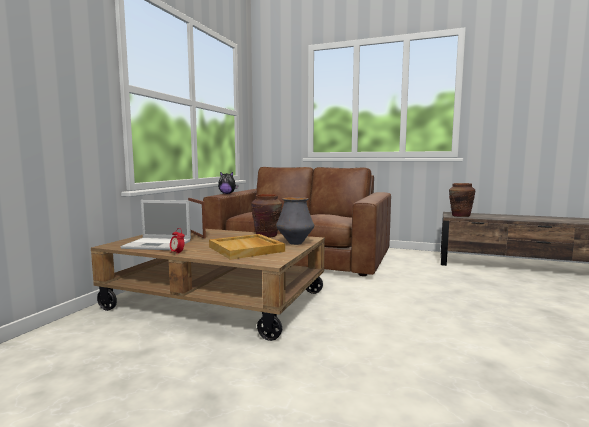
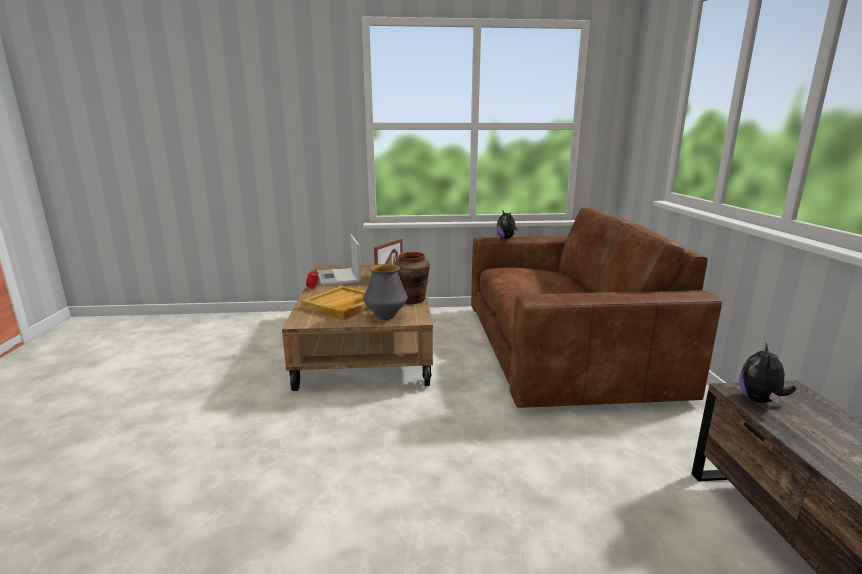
camera: 65 degrees right, 10 degrees up
(460, 216) = (760, 401): brown vase -> plush toy

